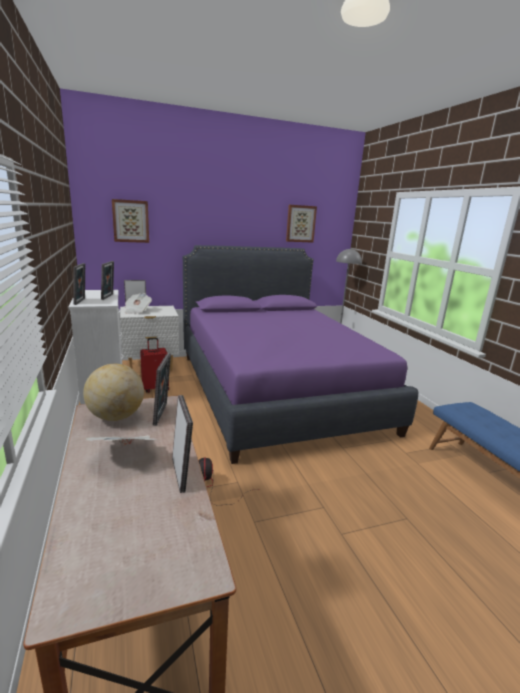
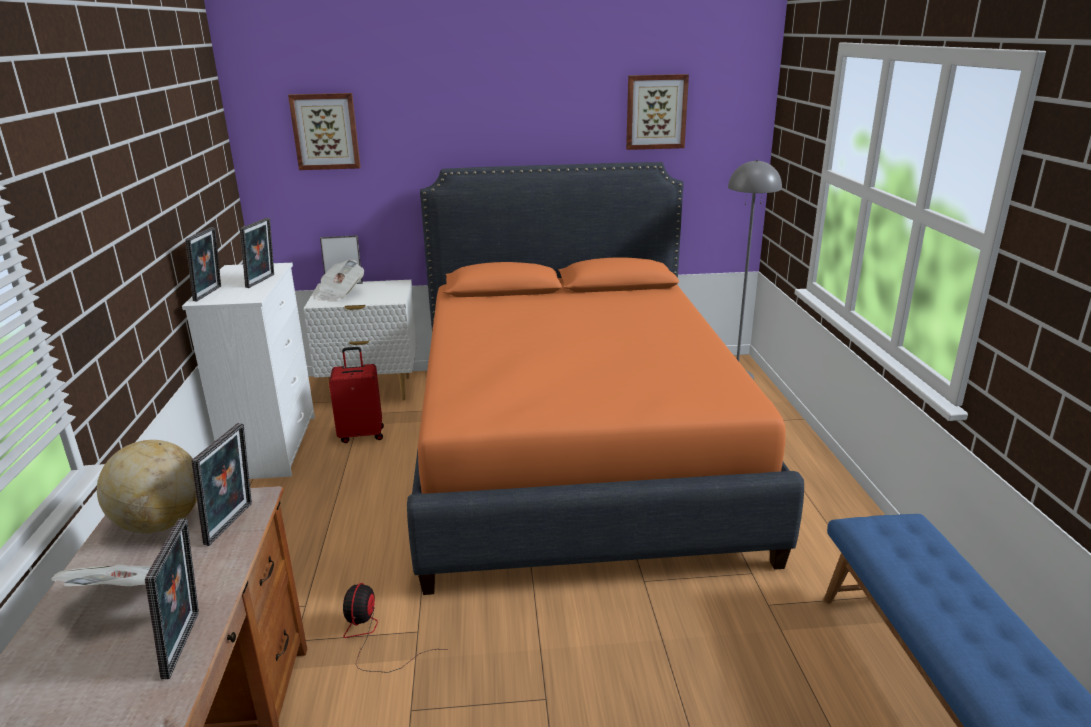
camera: 15 degrees right, 5 degrees up
(276, 390) = (575, 449): purple bed -> orange bed

